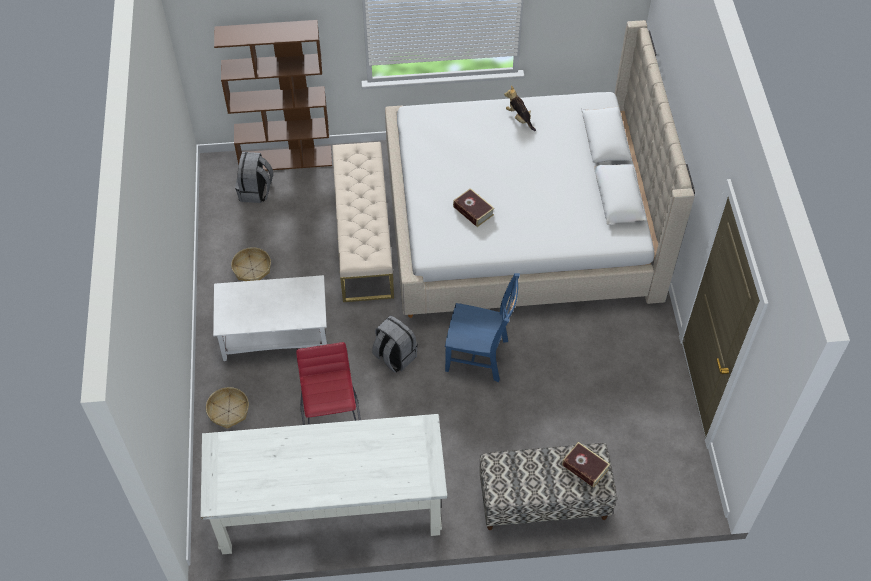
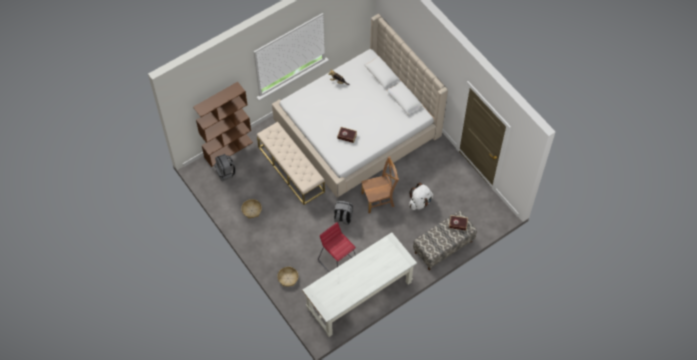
camera: 30 degrees left, 5 degrees up
(274, 334) = (283, 234): white coffee table -> none
(480, 356) = (379, 199): blue chair -> brown chair
(551, 398) = (420, 202): none -> white backpack

